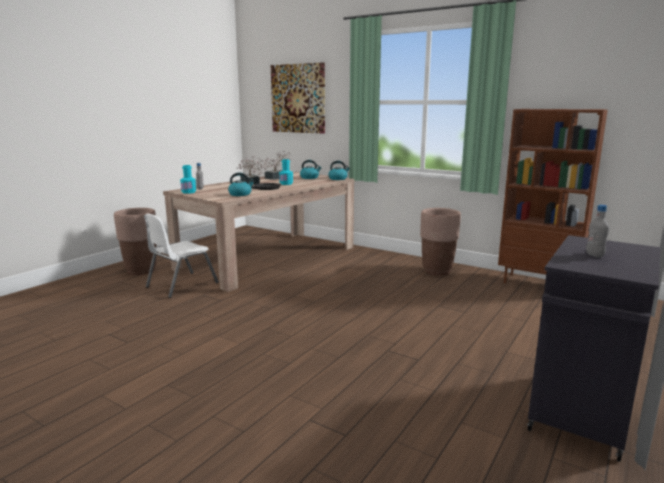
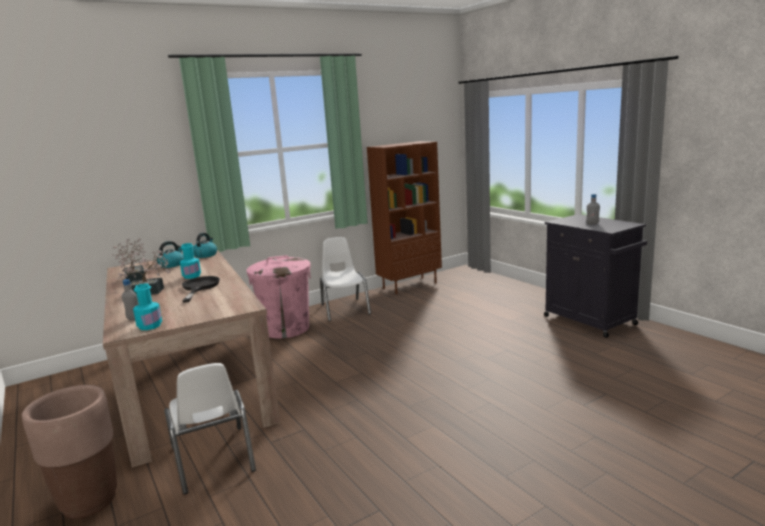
camera: 65 degrees left, 0 degrees up
(240, 194) = (222, 298): kettle -> none
(298, 98) = (92, 164): picture -> none
(374, 261) = (286, 329): none -> pink trash can
(437, 271) = (345, 309): brown planter -> white chair

